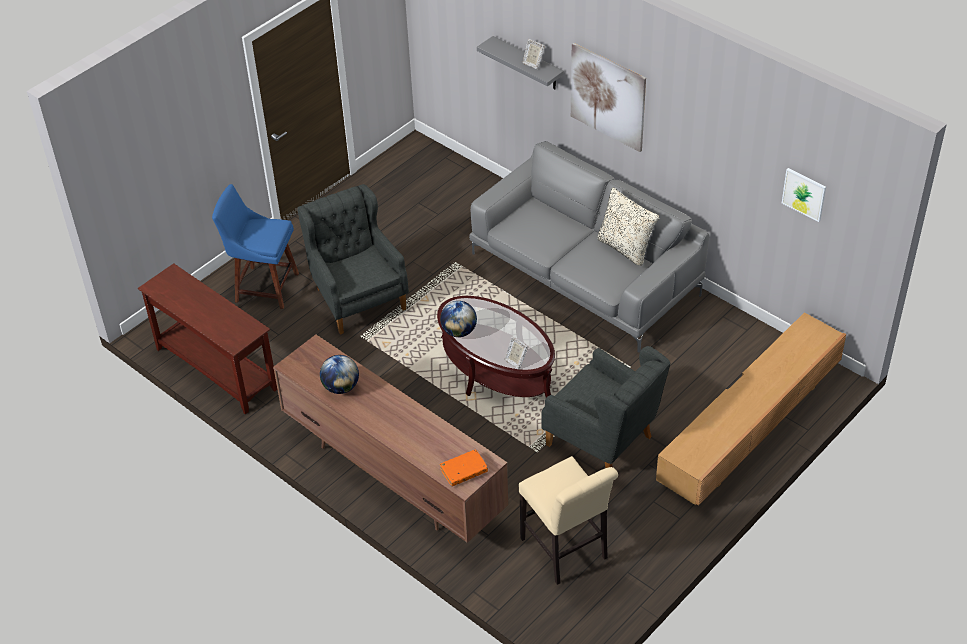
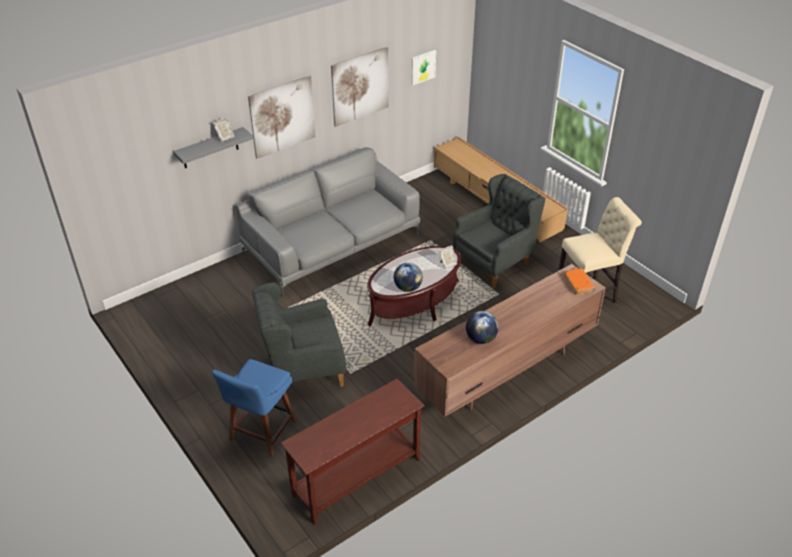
camera: 80 degrees left, 5 degrees down
(625, 250) = (356, 197): beige pillow -> none
(708, 143) = (360, 86): none -> picture

